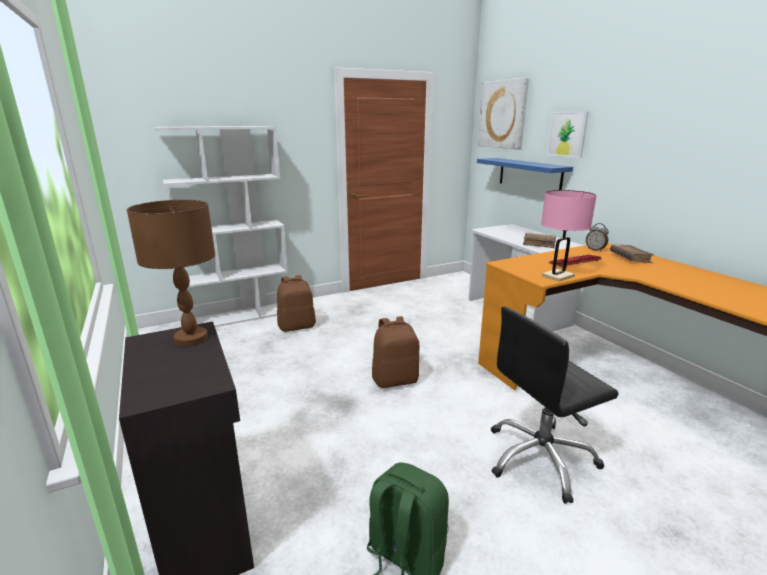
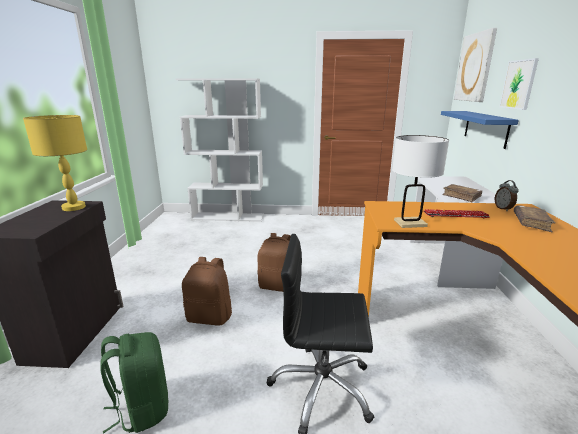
camera: 30 degrees right, 0 degrees up
(192, 338) = (74, 207): brown table lamp -> yellow table lamp
(297, 326) = (254, 231): brown backpack -> brown backpack (210, 317)
(558, 276) = (410, 223): pink table lamp -> white table lamp

